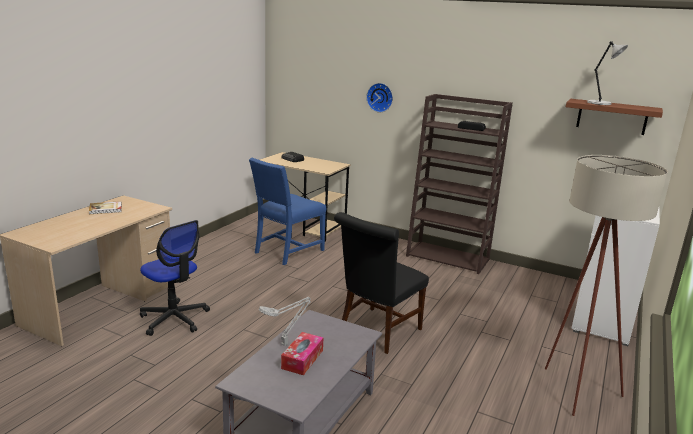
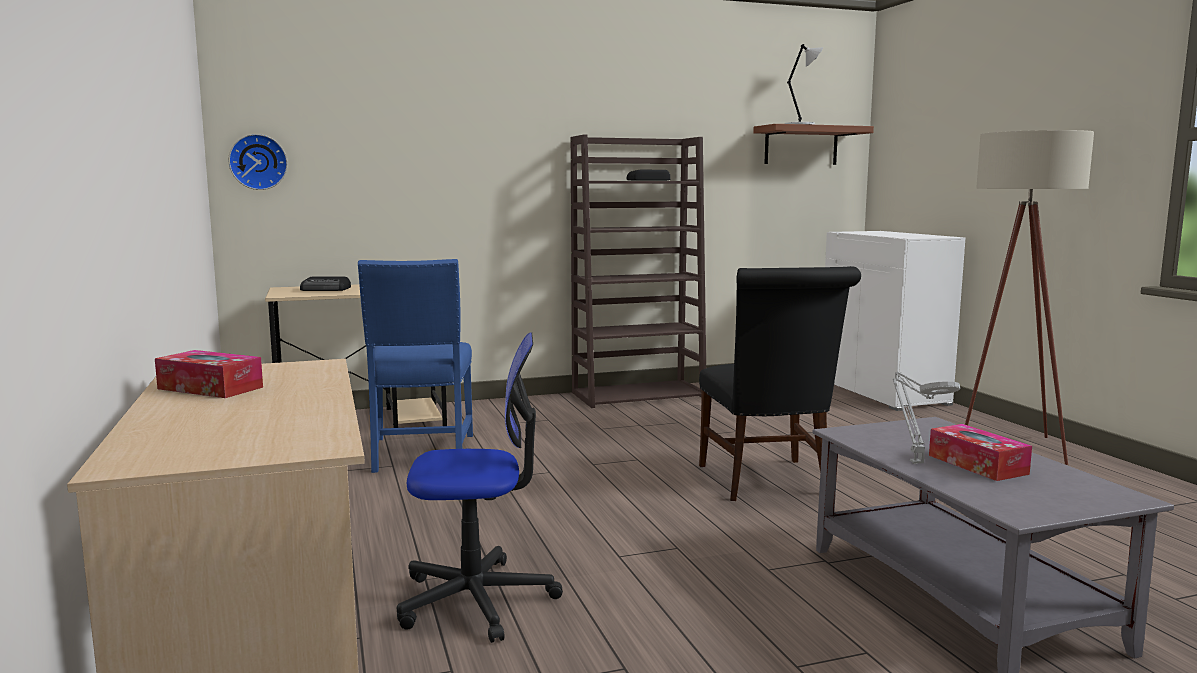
camera: 45 degrees left, 10 degrees down
(106, 209) = (210, 388): book -> tissue box
(380, 97) = (475, 152): wall clock -> wall clock (258, 162)

